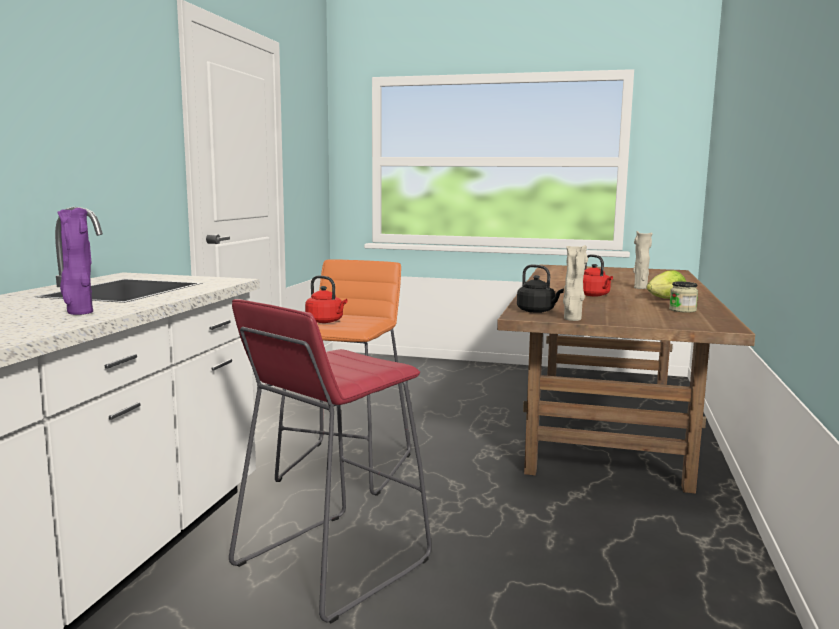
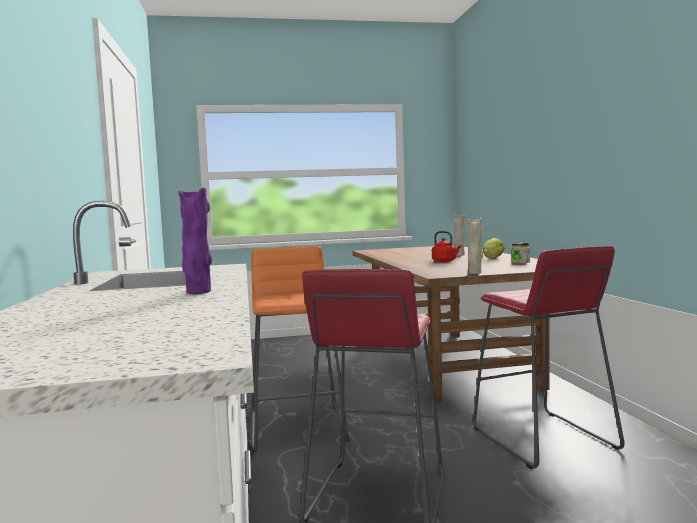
camera: 25 degrees left, 5 degrees down
(326, 321) = (283, 299): red kettle -> none
(537, 311) = (439, 272): black kettle -> none
(598, 554) = (543, 439): none -> red stool

